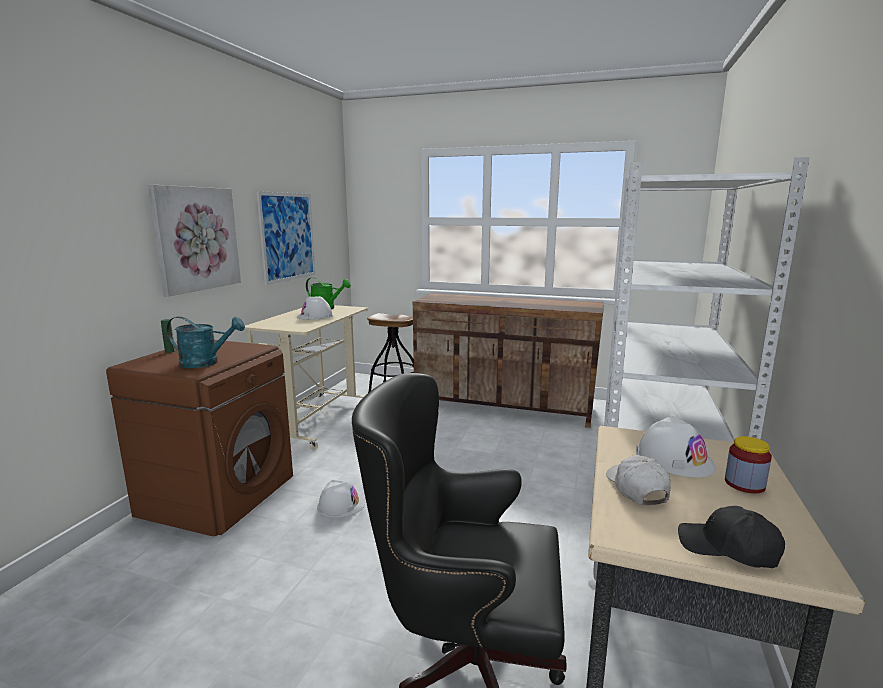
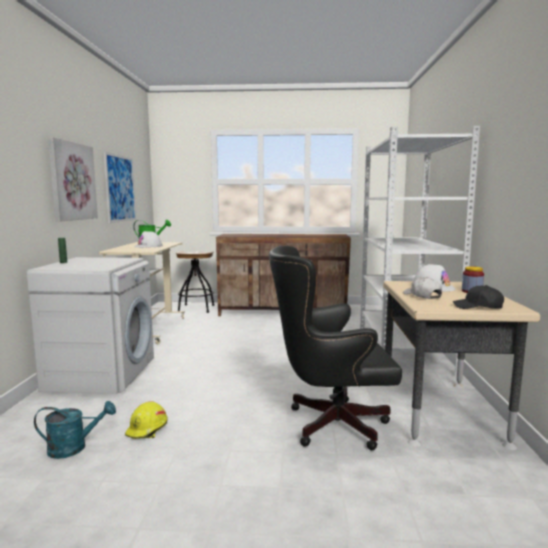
camera: 15 degrees left, 5 degrees down
(206, 363) = (104, 265): turquoise watering can -> turquoise watering can (74, 447)
(210, 618) = (147, 429): none -> yellow hard hat
(222, 494) = (103, 373): brown washing machine -> white washing machine
(341, 505) = (200, 369): white hard hat -> none

